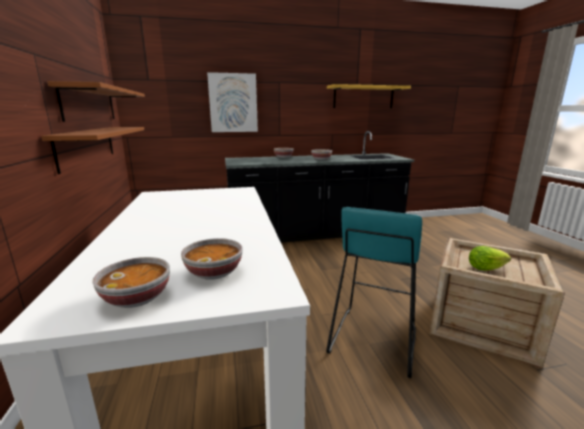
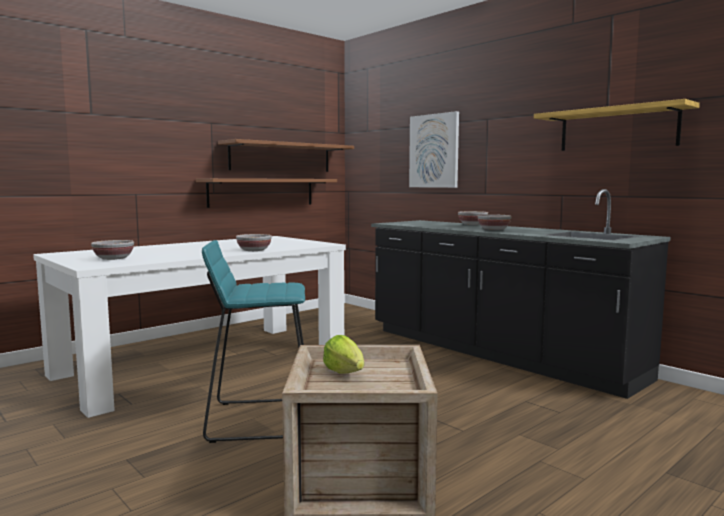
camera: 60 degrees right, 10 degrees down
(138, 298) = (77, 256): bowl -> bowl (254, 250)

